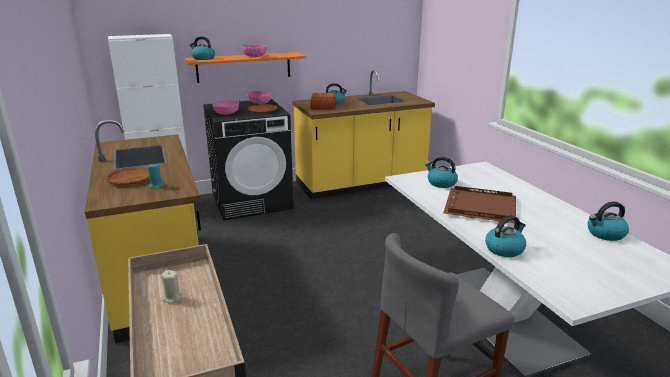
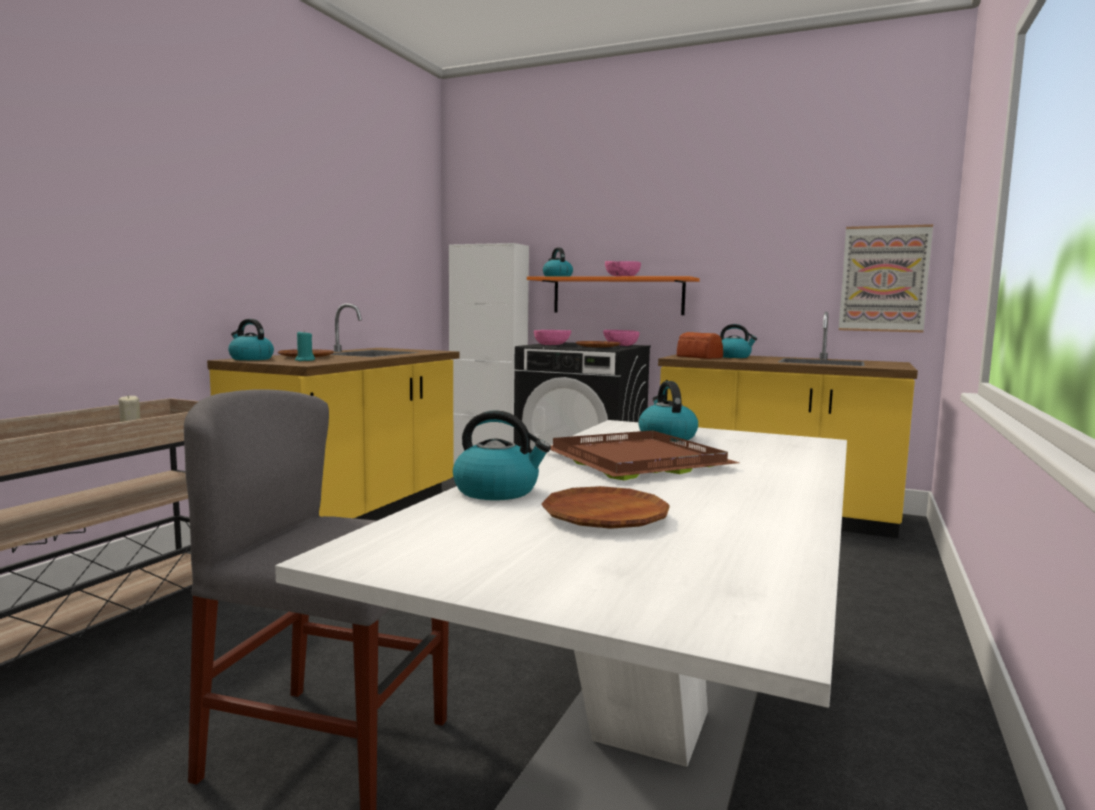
camera: 45 degrees right, 15 degrees down
(392, 47) = (884, 279): none -> picture
(559, 245) = (605, 516): none -> brown plate
(605, 234) = (769, 538): kettle -> kettle (250, 359)

